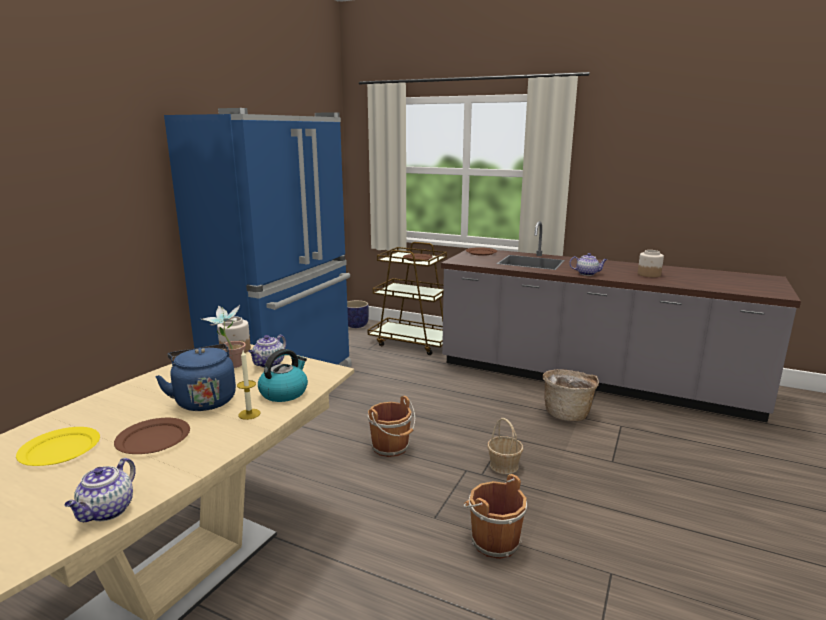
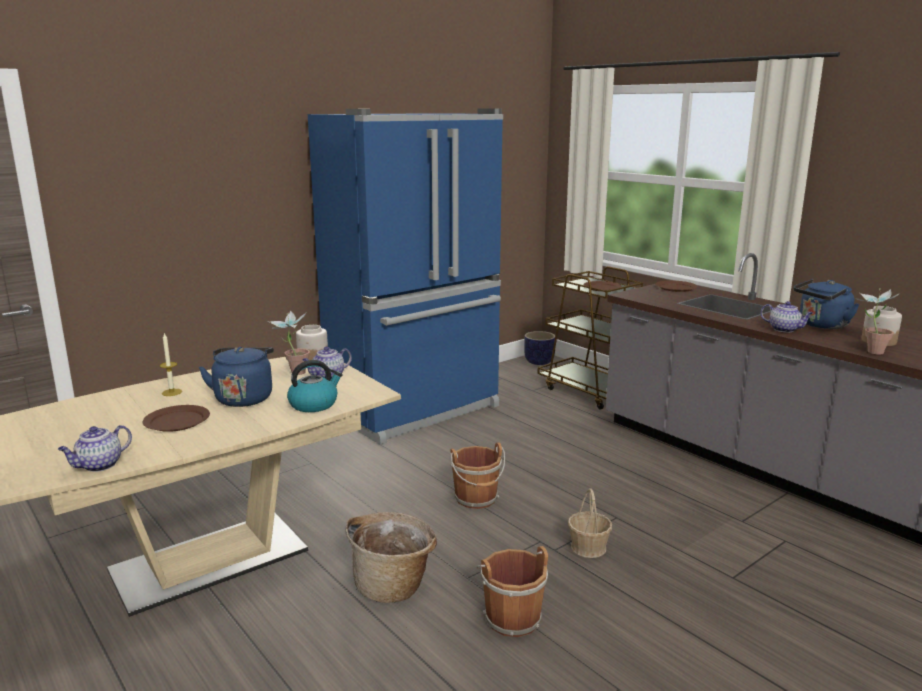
camera: 25 degrees right, 0 degrees up
(59, 449) = (109, 415): yellow plate -> none
(249, 414) = (266, 417): candle -> candle (172, 392)
(567, 413) = (722, 510): basket -> basket (393, 585)
(604, 268) = (821, 325): none -> blue kettle
(653, 281) = (869, 351): none -> potted plant

